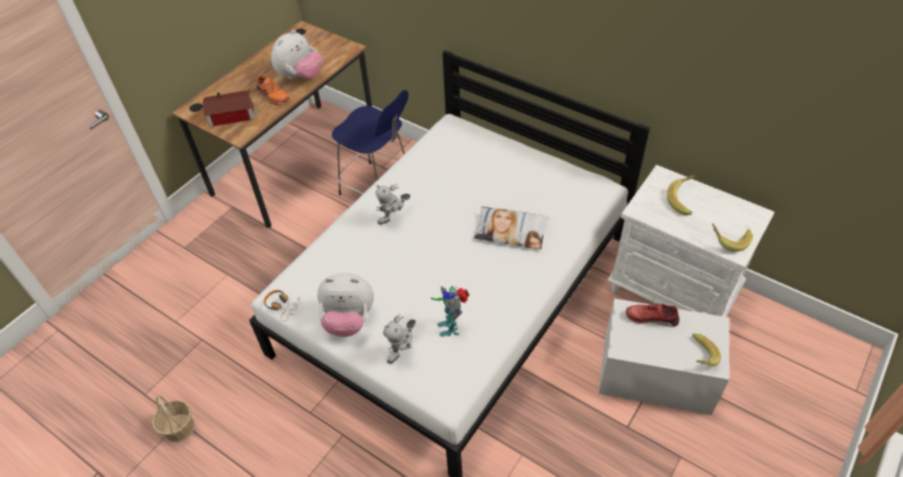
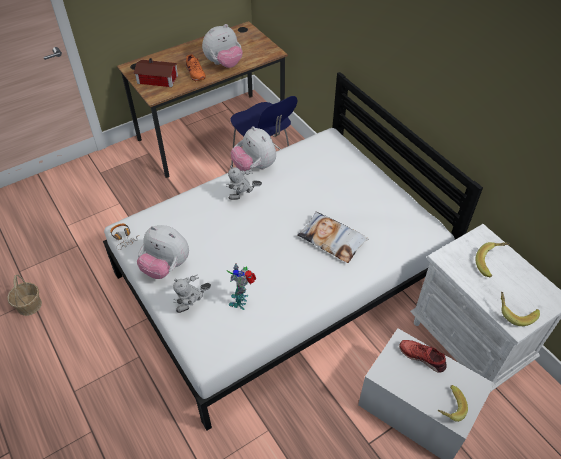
camera: 20 degrees right, 0 degrees up
(387, 181) = (254, 166): none -> plush toy

